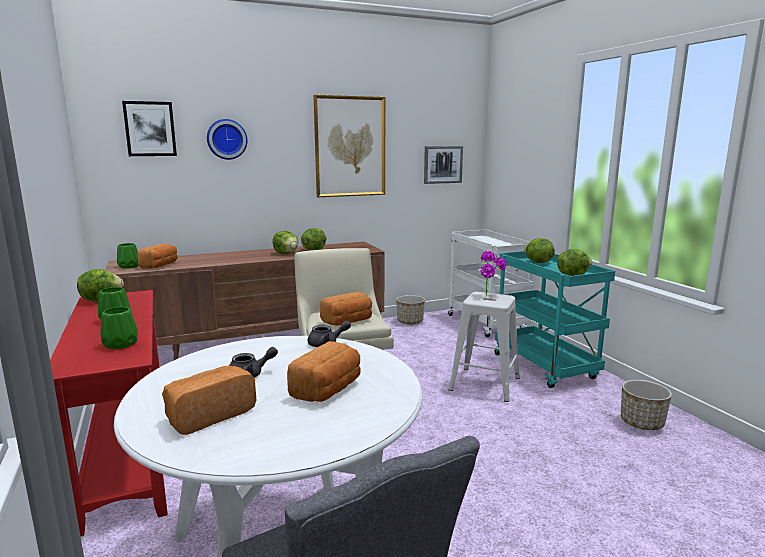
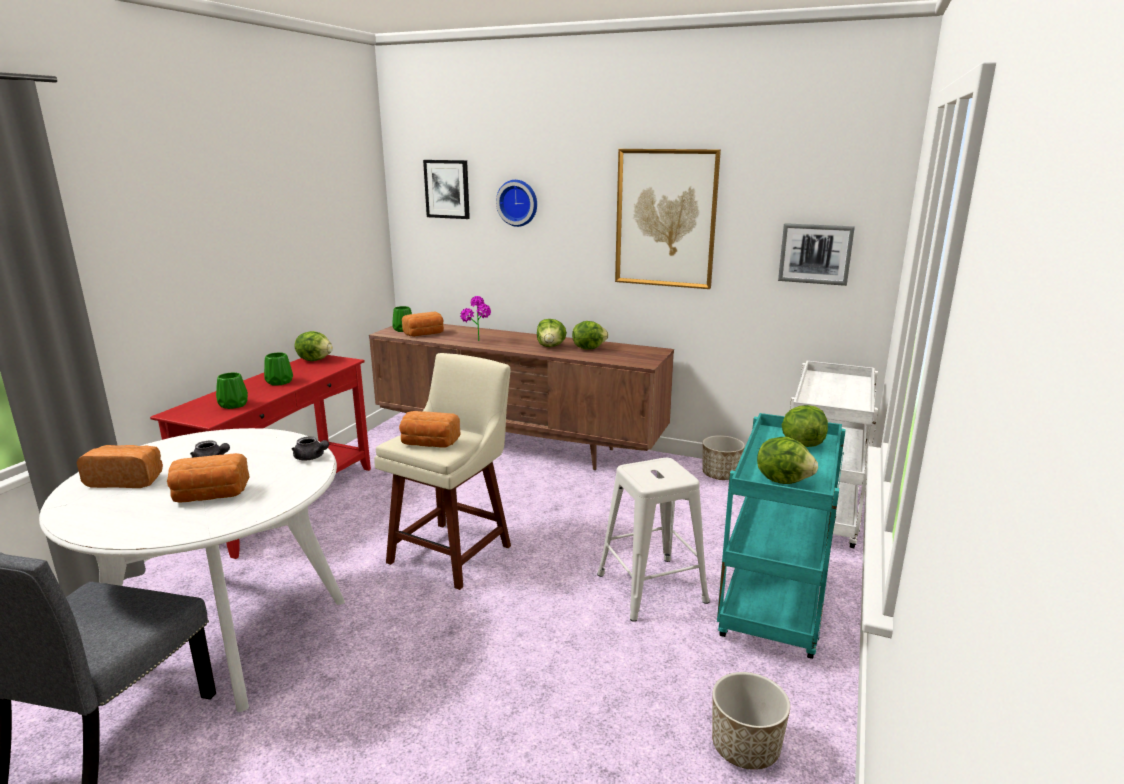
camera: 45 degrees right, 5 degrees up
(490, 296) = (669, 470): potted plant -> potted plant (478, 342)

